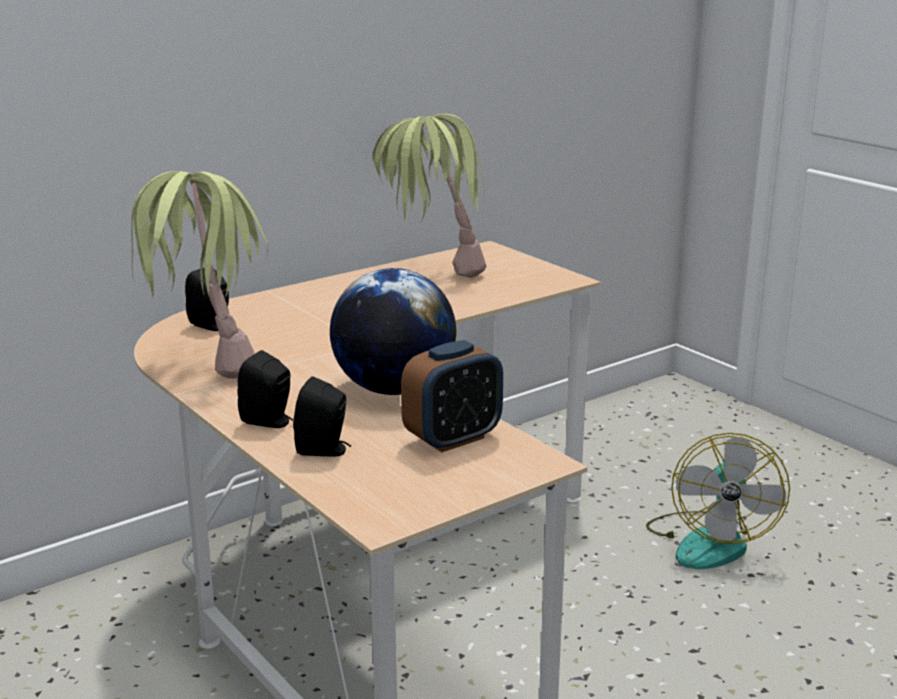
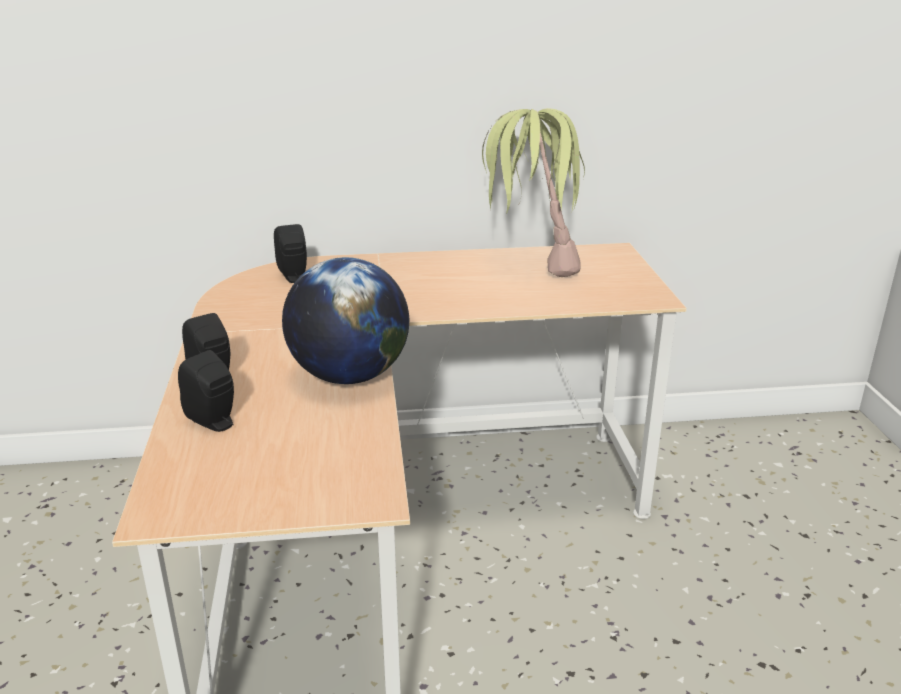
camera: 30 degrees right, 5 degrees up
(205, 364) = (242, 312): potted plant -> none
(453, 439) = (330, 444): alarm clock -> none
(709, 541) = (747, 608): fan -> none

